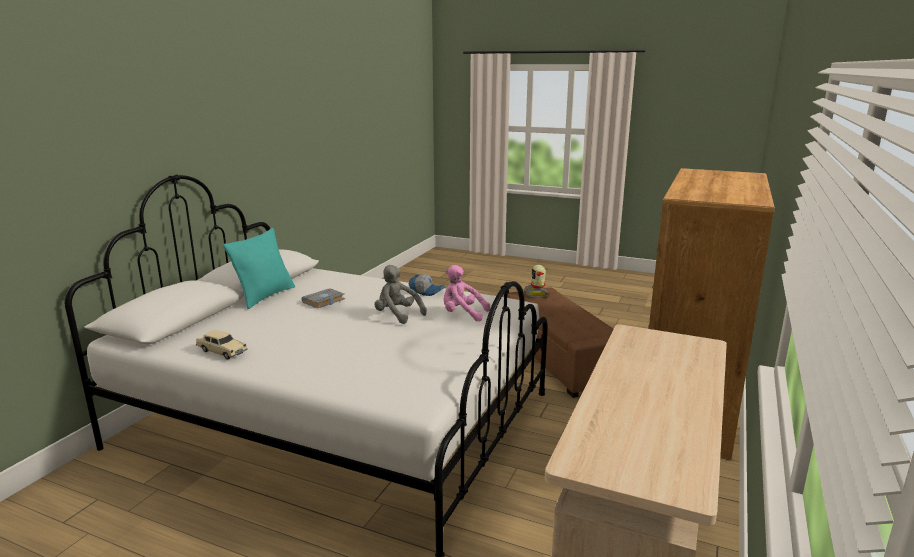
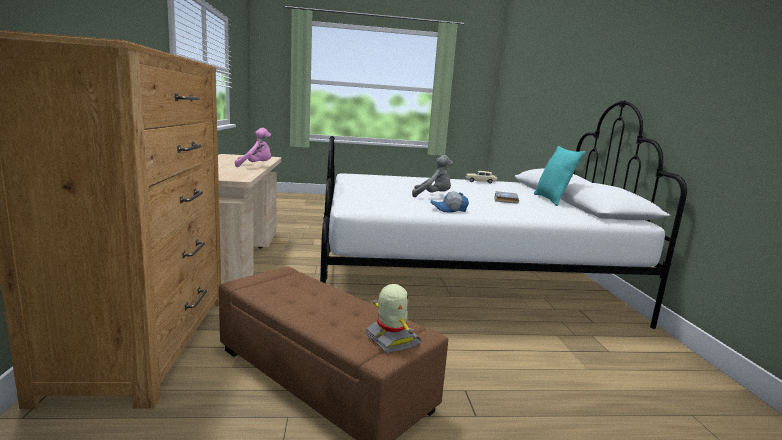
camera: 150 degrees right, 5 degrees down
(462, 314) = (387, 199): pink plush toy -> pink plush toy (255, 166)

